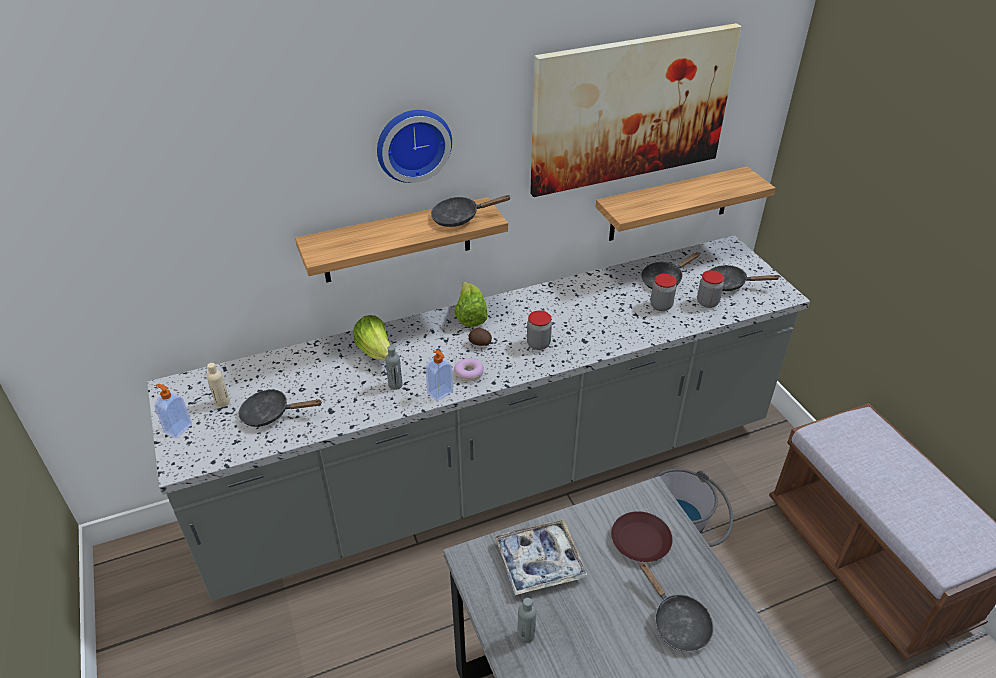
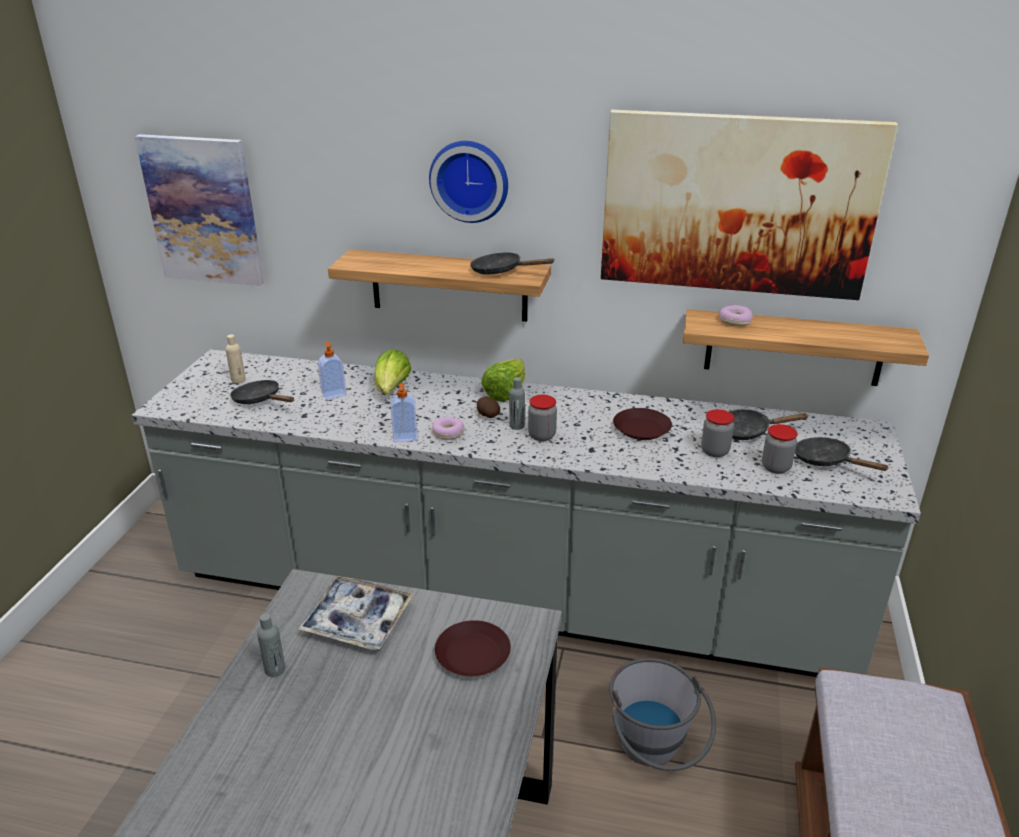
camera: 35 degrees right, 10 degrees down
(119, 246) = (203, 210): none -> picture
(177, 428) = (189, 384): soap dispenser -> soap dispenser (333, 394)
(395, 385) = (376, 417): grey bottle -> grey bottle (517, 426)
(598, 308) = (641, 429): none -> brown plate
(639, 200) = (734, 321): none -> donut
(677, 622) = (421, 743): black frying pan -> none

